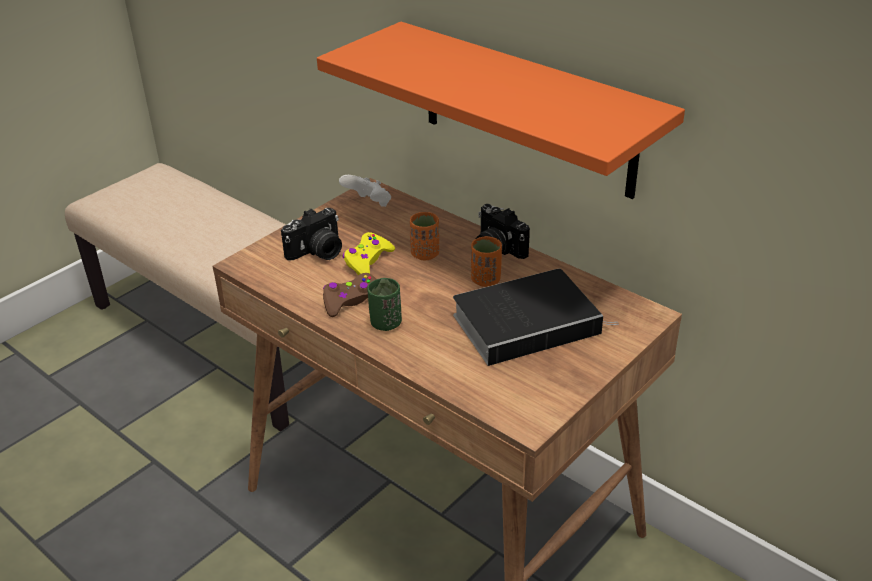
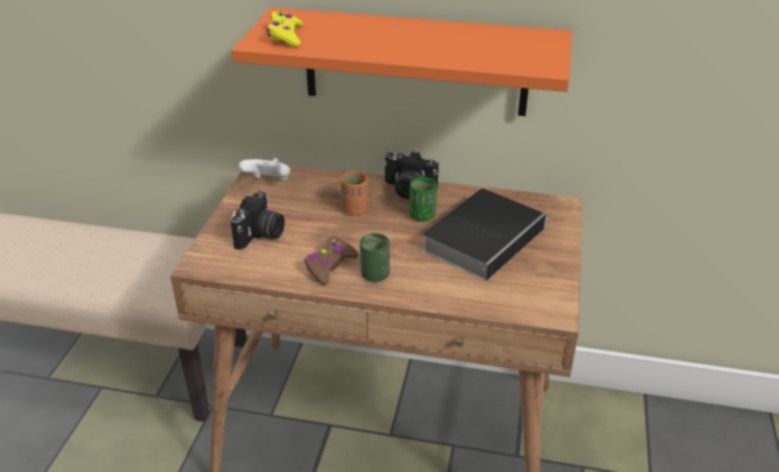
camera: 30 degrees left, 0 degrees up
(367, 261) = (311, 229): yellow game controller -> yellow game controller (285, 36)
(486, 280) = (422, 216): orange cup -> green cup

